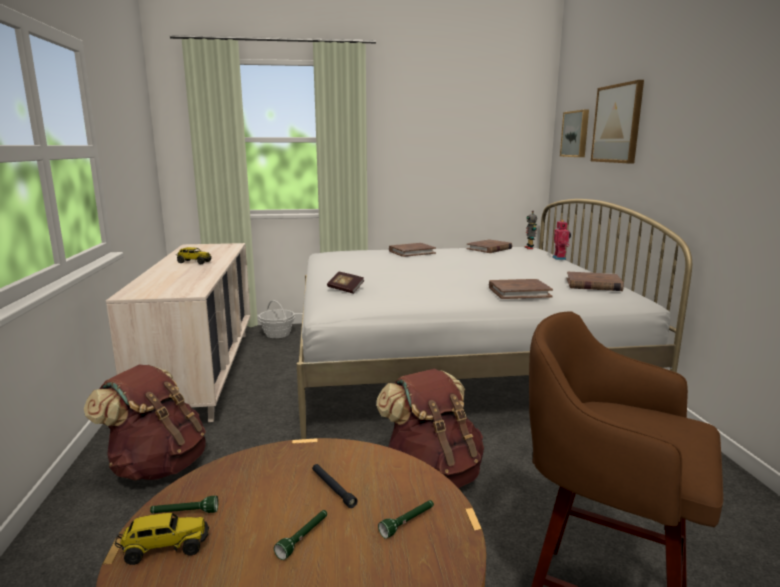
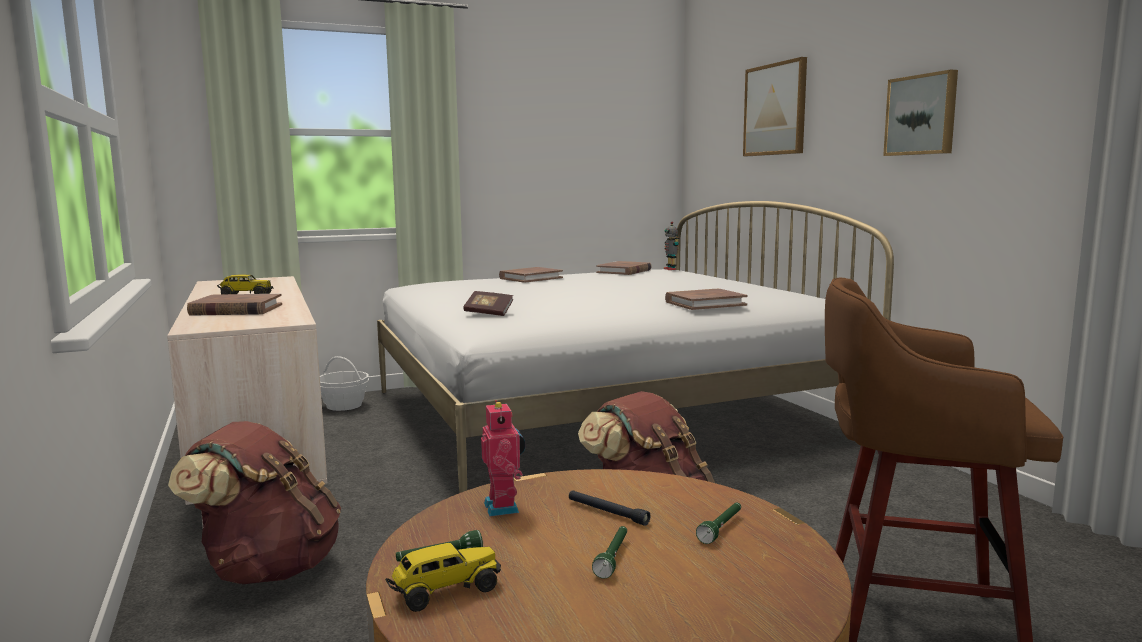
camera: 15 degrees left, 5 degrees down
(560, 258) = (716, 276): toy robot -> toy robot (504, 507)
(576, 134) = (717, 126): picture -> picture (922, 115)
(593, 285) = (780, 293): brown book -> brown book (236, 310)

